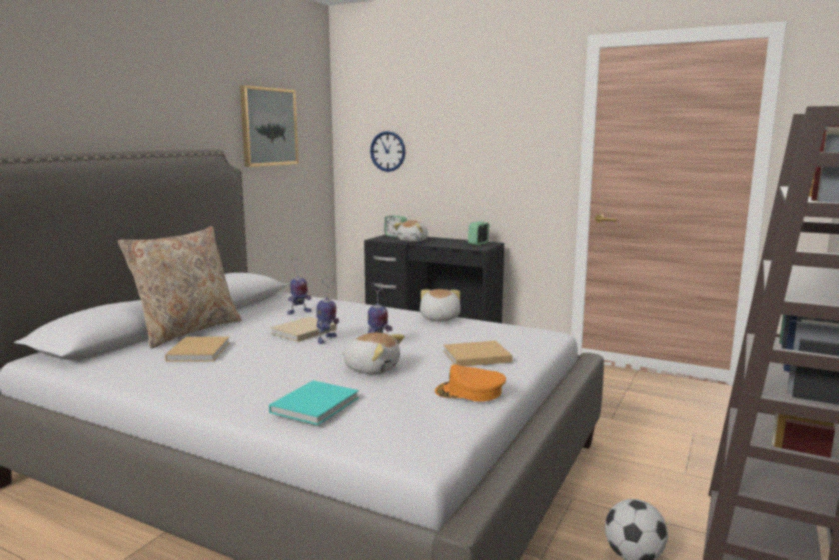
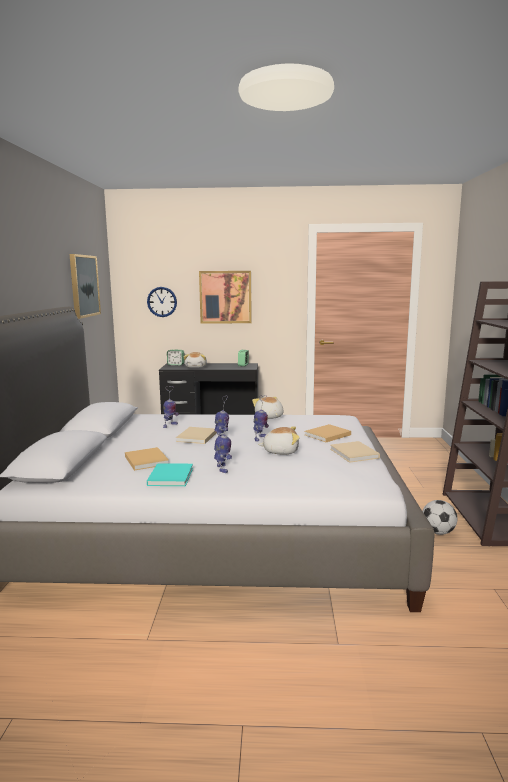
camera: 25 degrees left, 0 degrees up
(187, 330) = (109, 449): beige pillow -> none
(261, 379) = (223, 469): none -> toy robot
(316, 404) = (286, 475): turquoise book -> turquoise book (171, 476)
(466, 146) = (225, 297): none -> picture
(470, 392) = (355, 454): orange cap -> beige book

